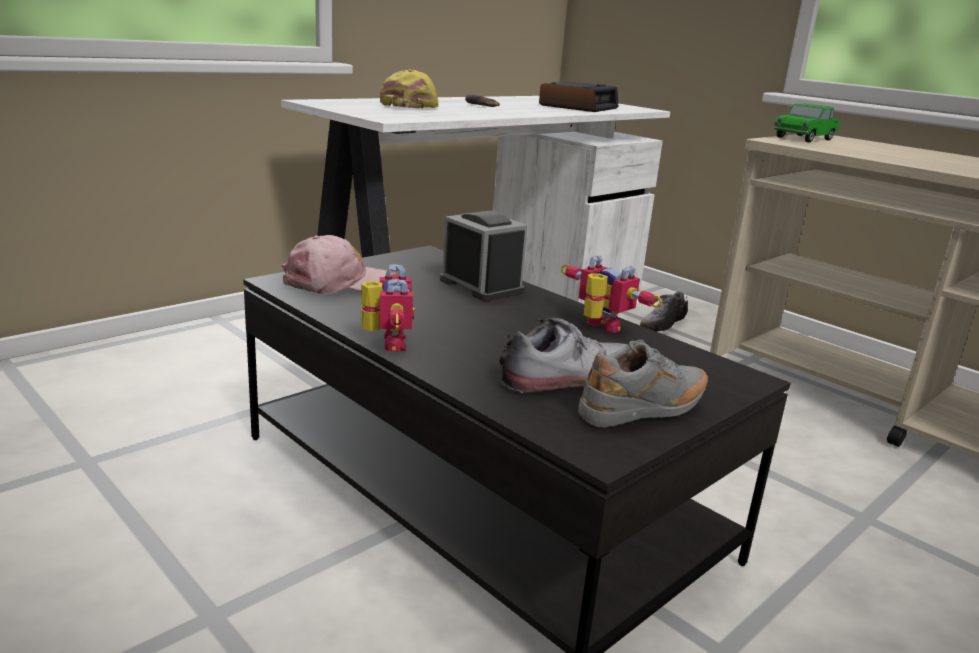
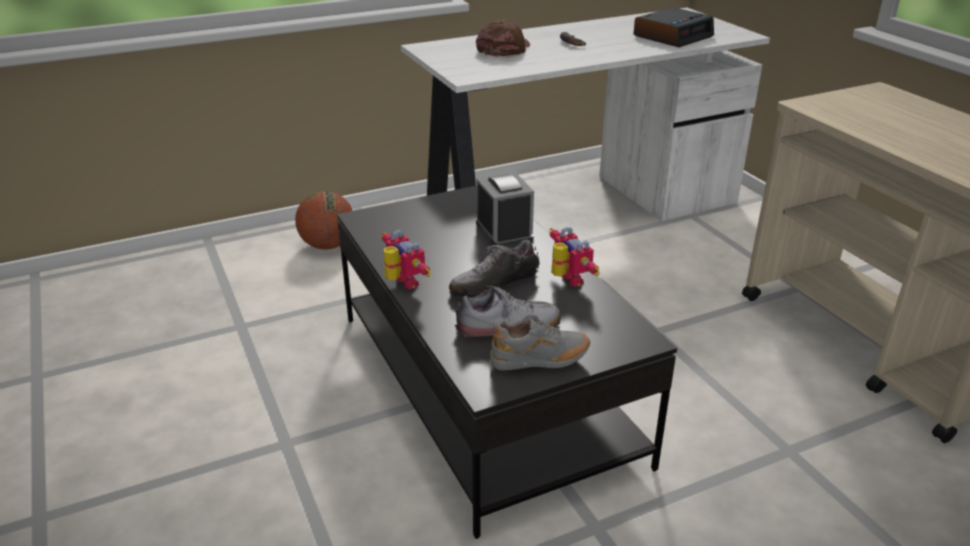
camera: 20 degrees right, 10 degrees up
(189, 357) = (328, 245): none -> basketball
(338, 283) = (399, 222): pink cap -> none
(386, 343) = (402, 283): toy robot -> toy robot turned 45 degrees counterclockwise
(410, 106) = (504, 49): yellow cap -> brown cap
(662, 324) = (735, 243): shoe -> shoe (493, 283)
(804, 138) = (845, 98): toy car -> none

